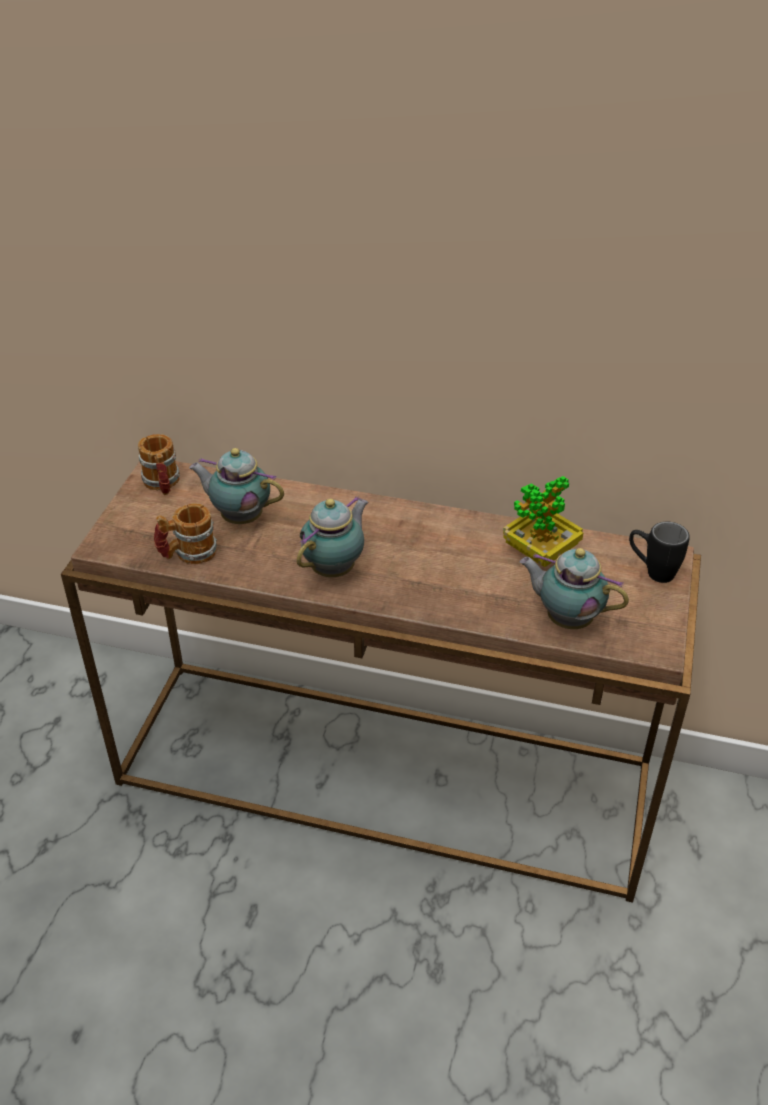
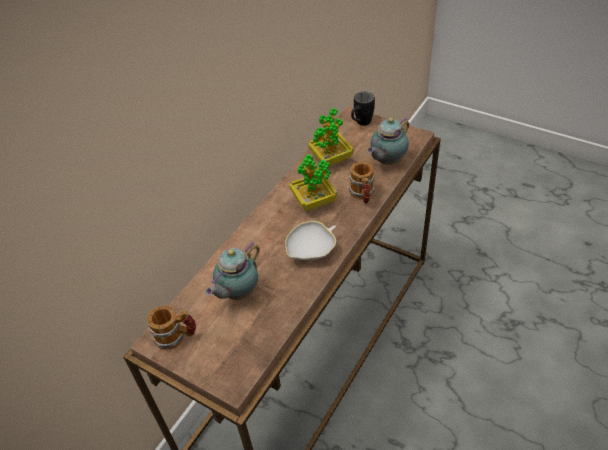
camera: 70 degrees left, 5 degrees up
(188, 554) = (266, 328): mug -> mug (362, 195)
(335, 568) = (311, 249): teapot -> white bowl
(434, 552) = (313, 201): none -> potted plant

